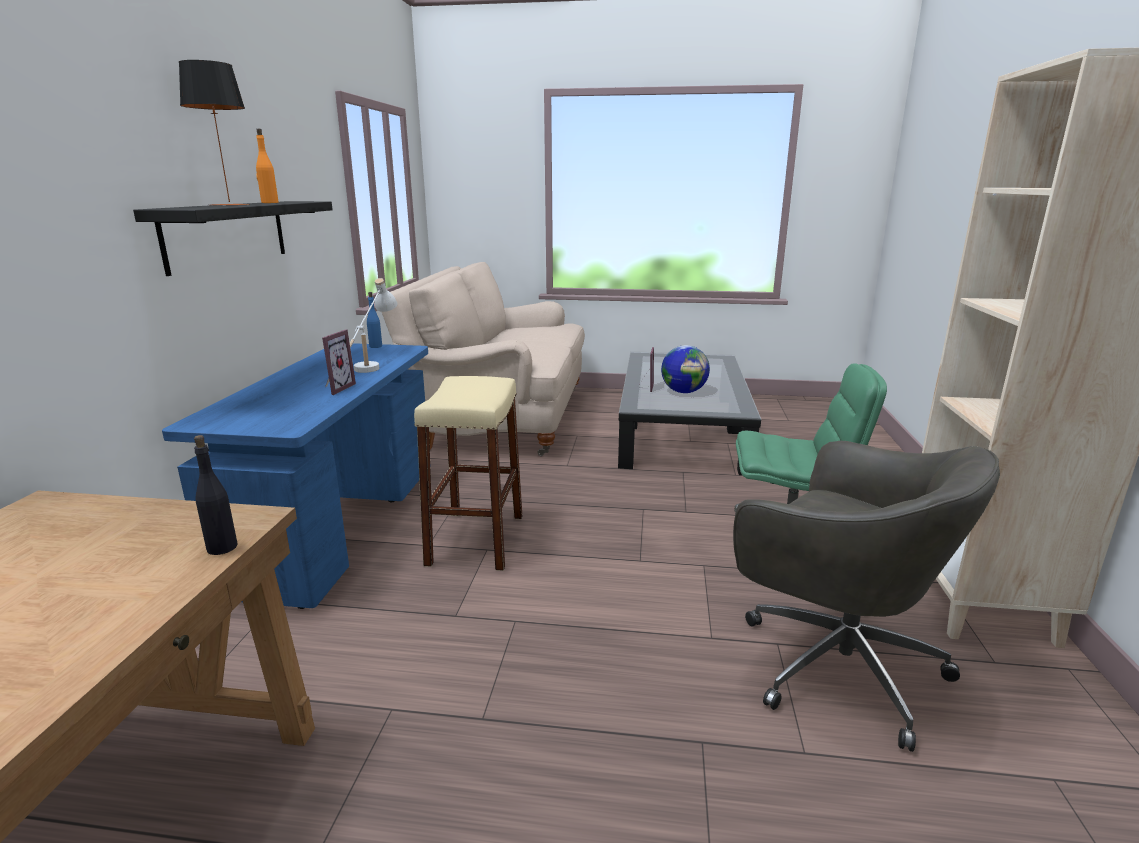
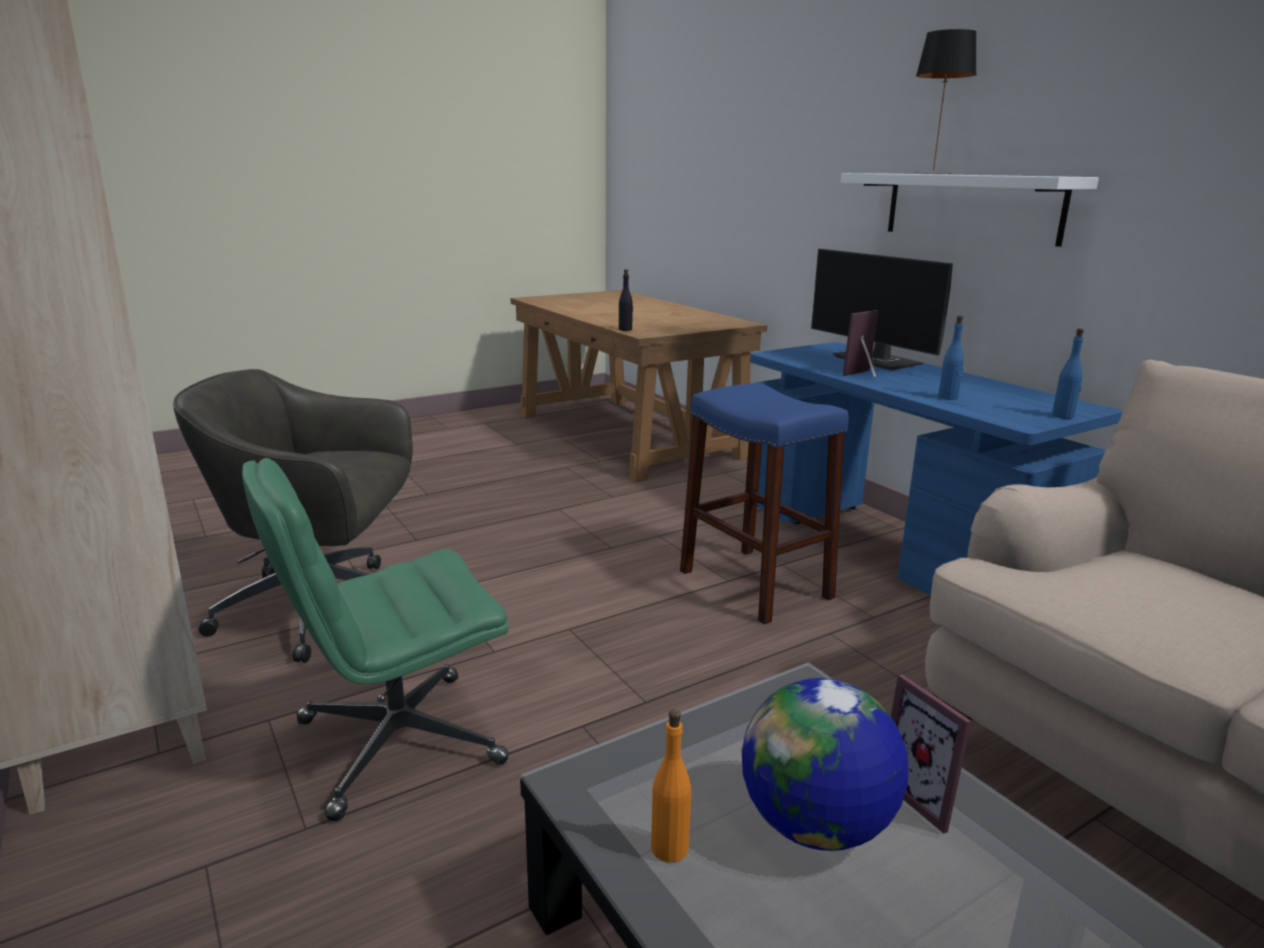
camera: 140 degrees right, 0 degrees up
(227, 234) = (971, 207): black shelf -> white shelf
(264, 397) = (878, 361): none -> monitor
(269, 202) = (1001, 175): orange bottle -> orange bottle (670, 848)
(335, 388) = (865, 375): picture frame -> picture frame turned 75 degrees clockwise
(374, 364) = (948, 397): white table lamp -> blue bottle
(476, 540) = (754, 584): beige stool -> blue stool

